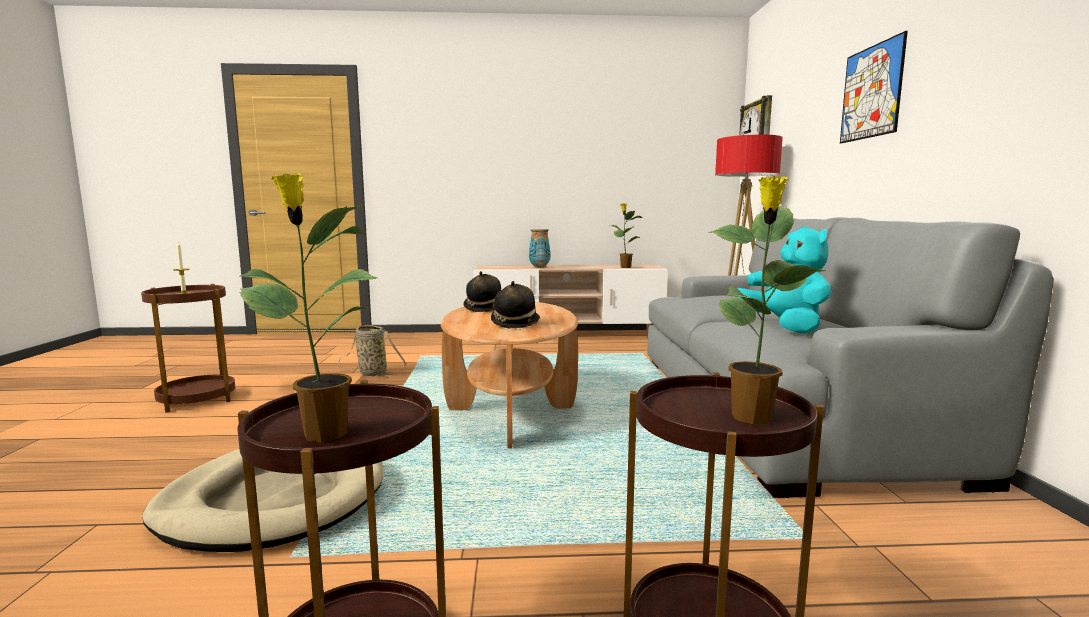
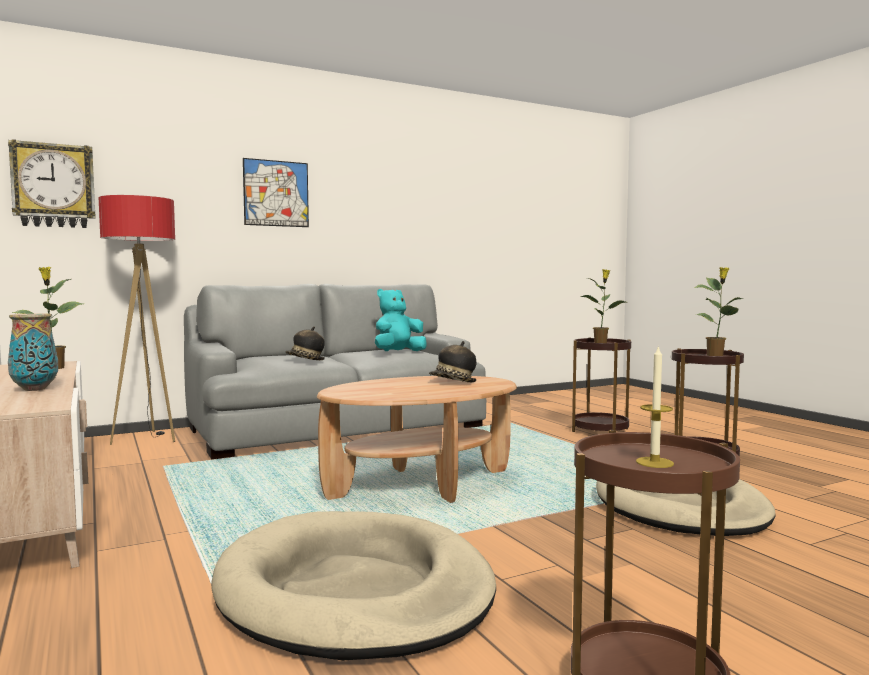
camera: 115 degrees left, 5 degrees down
(371, 373) = (354, 591): basket -> beige dog bed
(485, 308) = (391, 394): hat -> hat (305, 360)

